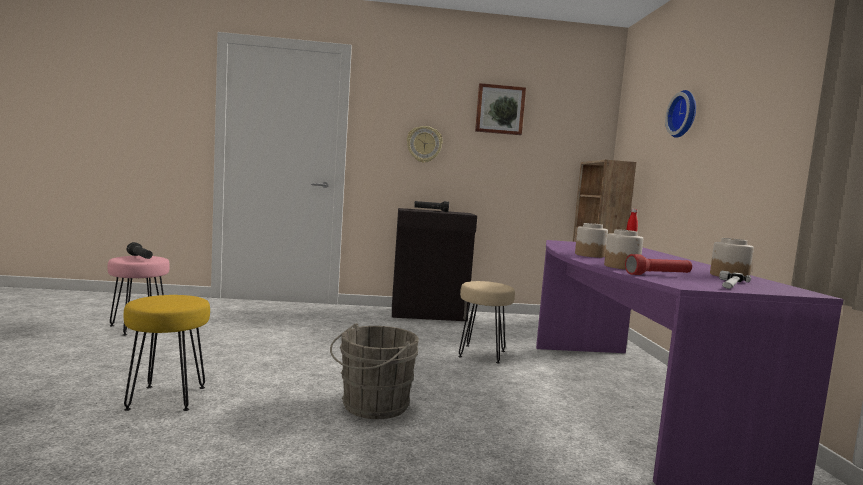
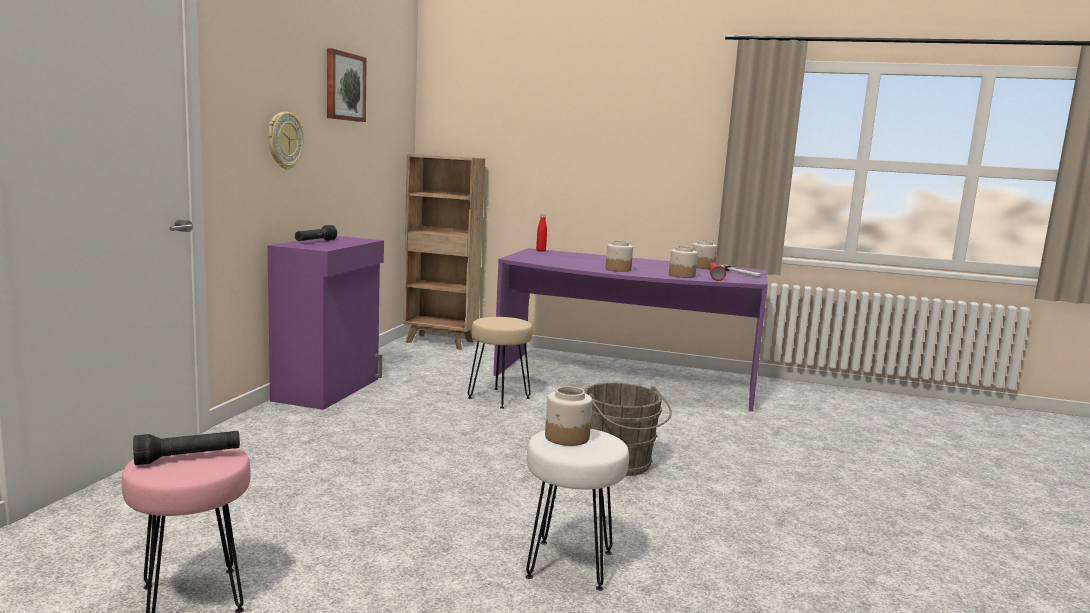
camera: 70 degrees left, 5 degrees up
(168, 397) = (569, 564): yellow stool -> white stool
(175, 298) = (567, 437): none -> jar
(429, 314) = (329, 389): black cabinet -> purple cabinet
(684, 114) = (553, 119): wall clock -> none

